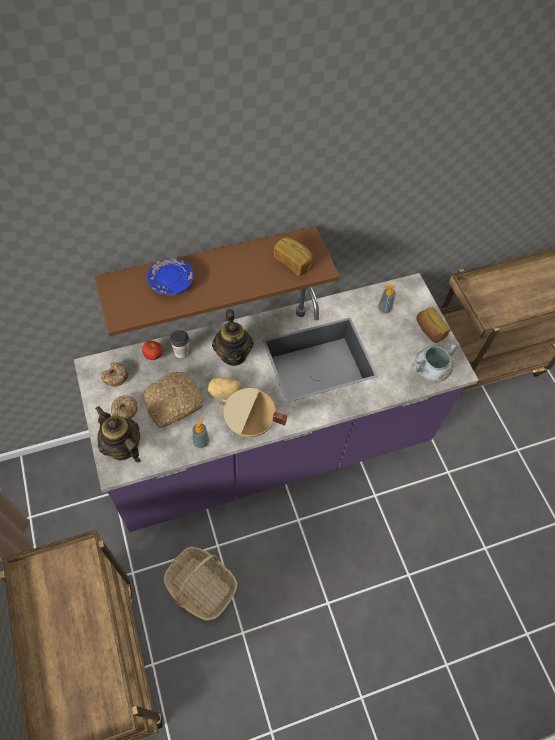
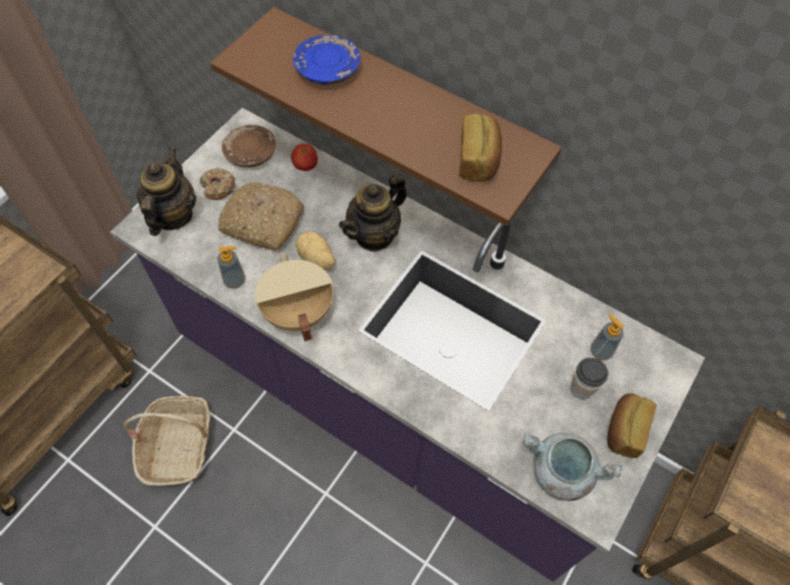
camera: 55 degrees right, 0 degrees up
(115, 377) = (250, 153): donut -> brown plate
(181, 352) = (331, 187): cup -> cup (581, 389)

